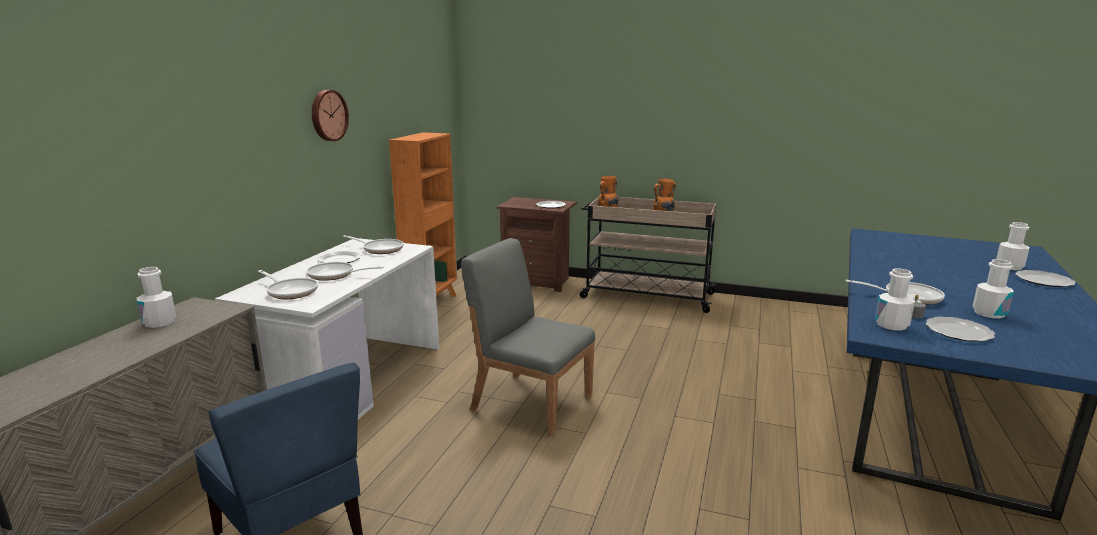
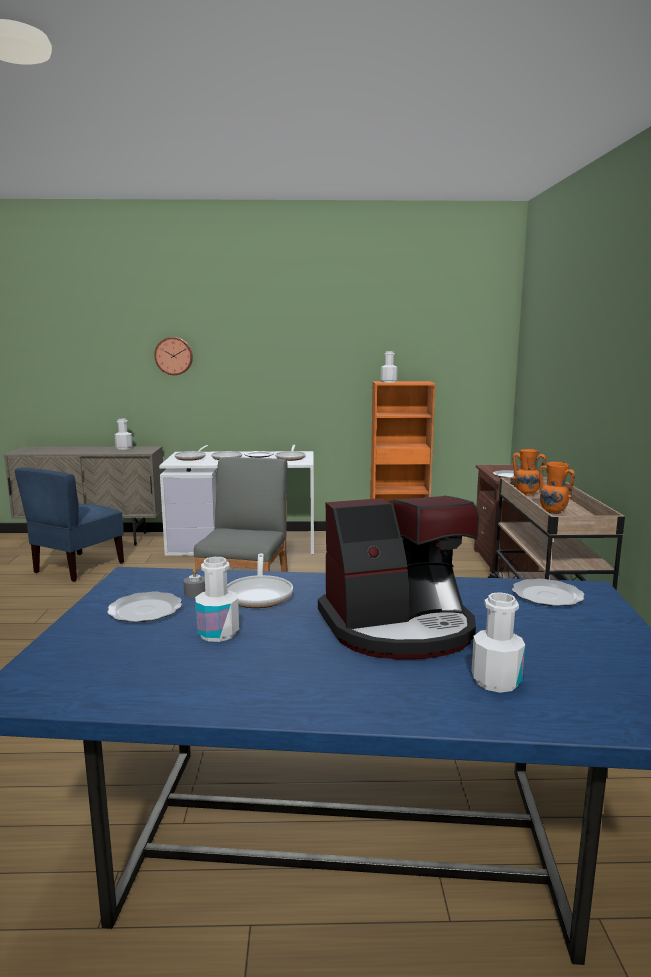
camera: 70 degrees right, 5 degrees down
(328, 115) = (302, 355): wall clock -> wall clock (174, 356)
(891, 325) = (159, 582): white bottle -> white bottle (388, 382)
(950, 273) = (399, 628): none -> coffee machine
(1044, 280) = (427, 701): plate -> plate (548, 596)

